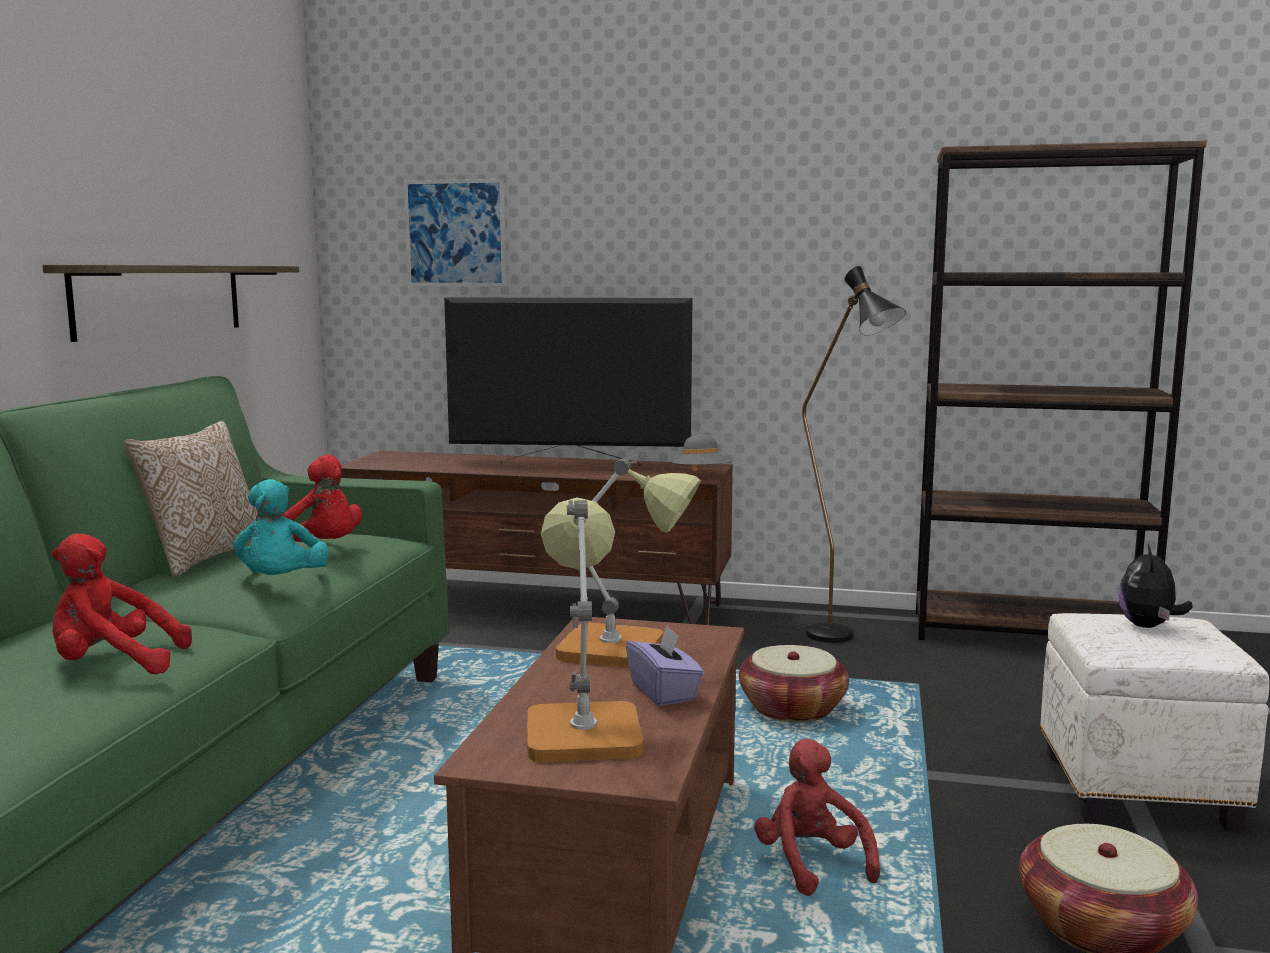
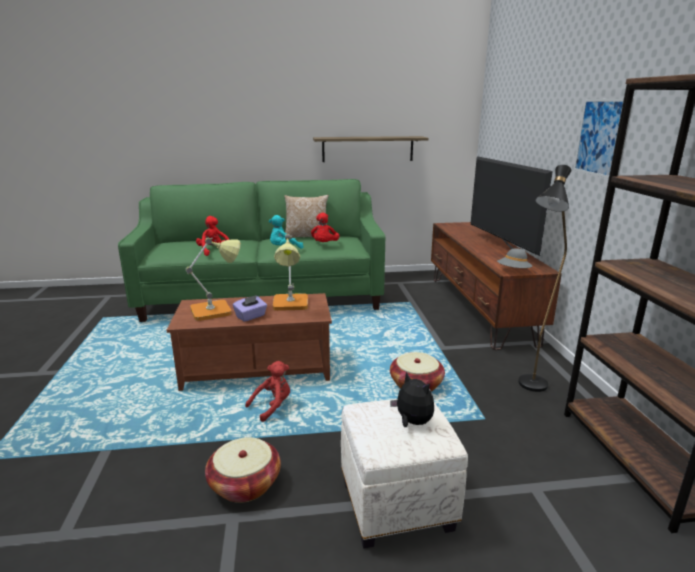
camera: 70 degrees right, 10 degrees up
(455, 233) = (507, 123): picture -> picture (601, 137)
(1148, 626) = (412, 422): plush toy -> plush toy turned 45 degrees clockwise

